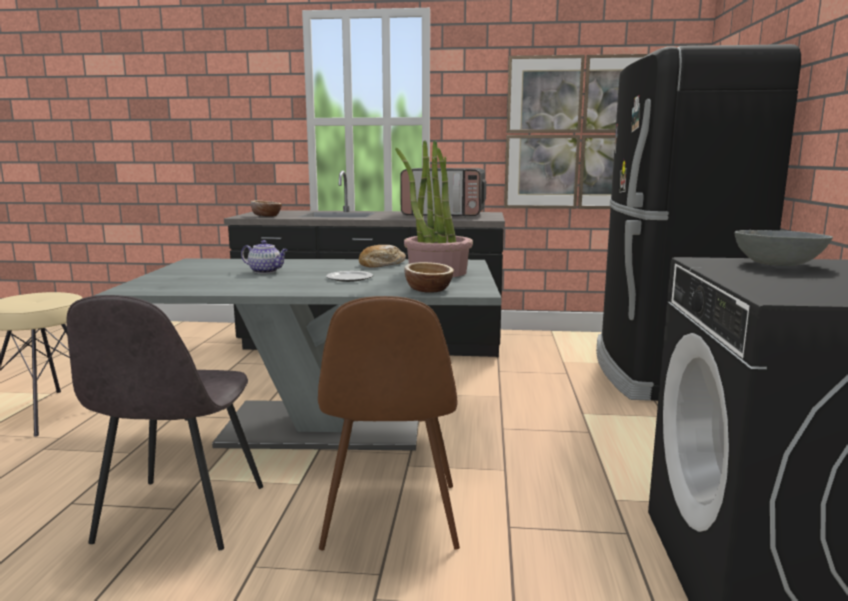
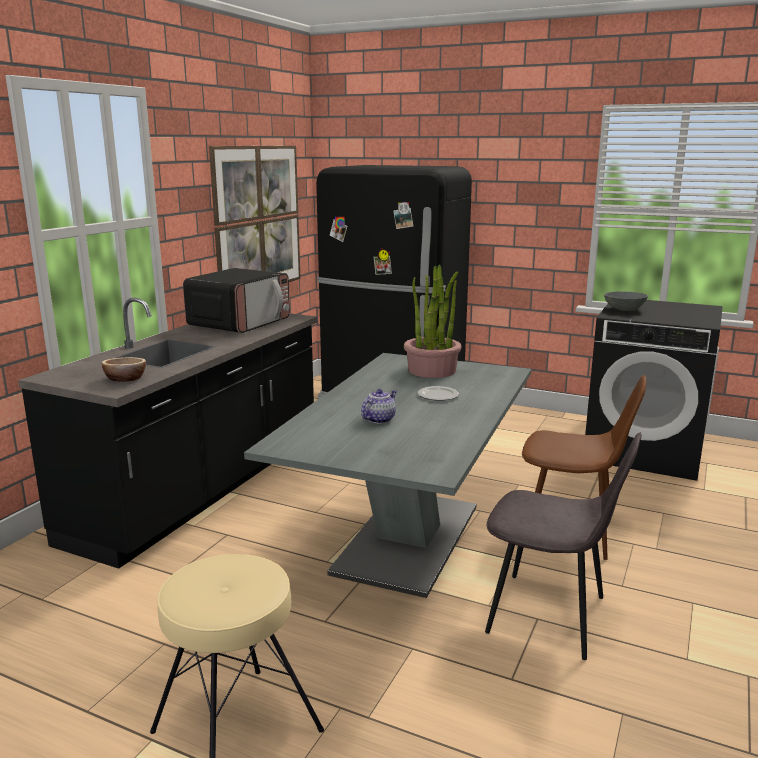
camera: 70 degrees left, 5 degrees up
(382, 264) = (379, 381): bread -> none
(428, 289) = (498, 380): bowl -> none

